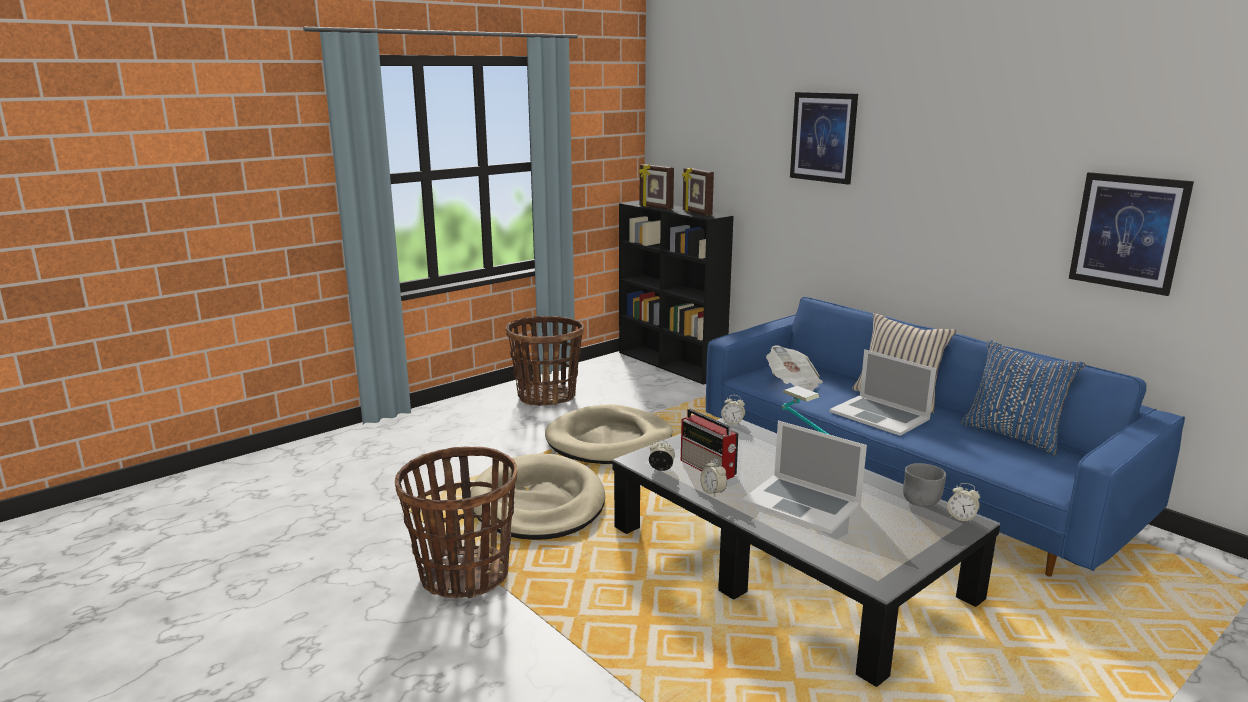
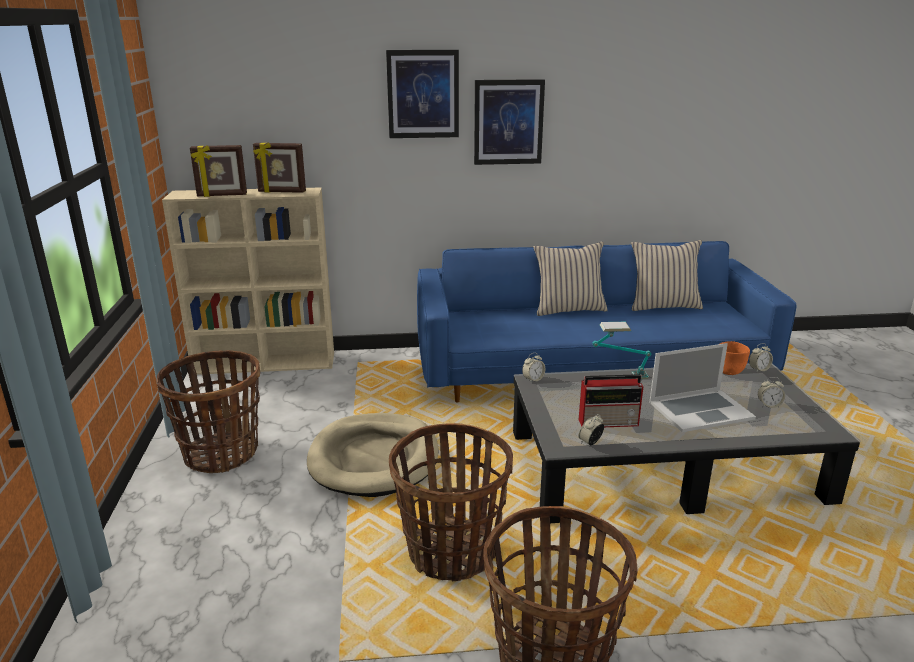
camera: 55 degrees left, 5 degrees up
(538, 503) = (452, 552): beige dog bed -> basket
(671, 364) = (266, 363): black bookcase -> beige bookcase
(713, 492) = (654, 437): alarm clock -> alarm clock (769, 405)
(793, 384) = (500, 328): newspaper -> none
(879, 415) = (594, 326): laptop -> none
(922, 503) = (729, 372): grey bowl -> orange bowl
(1013, 435) = (663, 306): blue pillow -> beige pillow
(1128, 232) = (689, 143): picture -> picture (508, 122)

